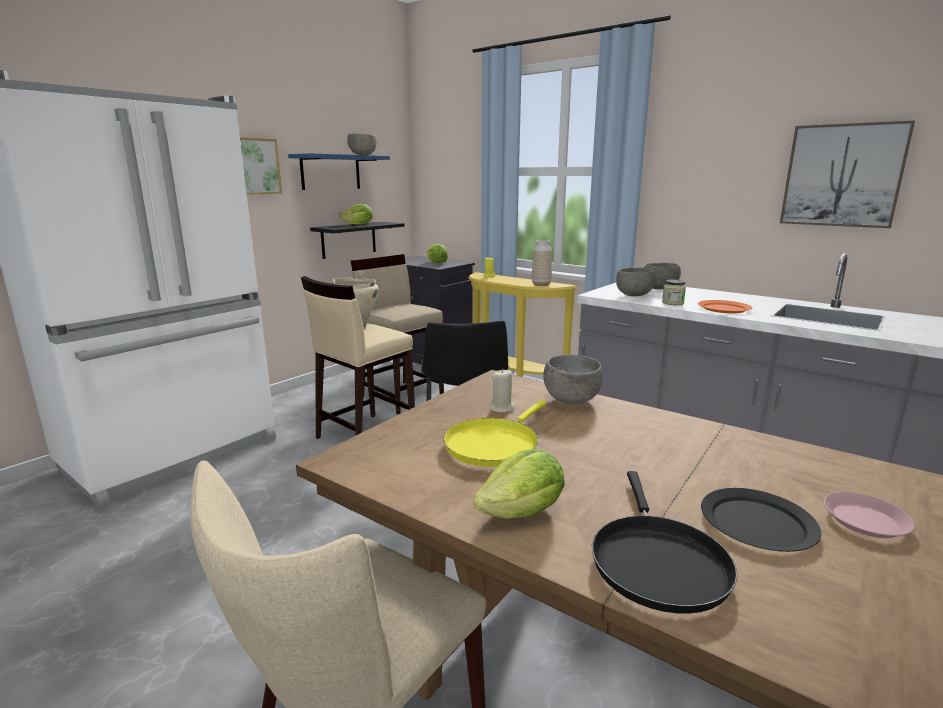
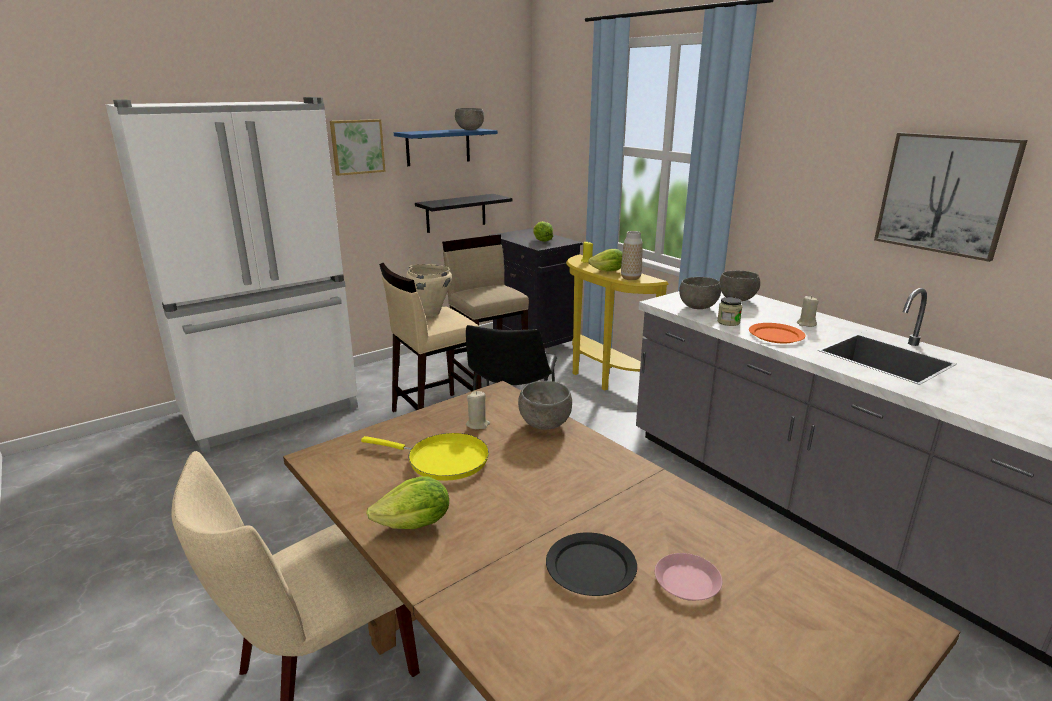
camera: 15 degrees right, 5 degrees up
(359, 224) = (464, 199): lettuce -> lettuce (608, 271)
(494, 444) = (442, 460): yellow frying pan -> yellow frying pan turned 120 degrees counterclockwise
(656, 561) = (479, 582): black frying pan -> none
(737, 300) = (806, 324): none -> beige candle

